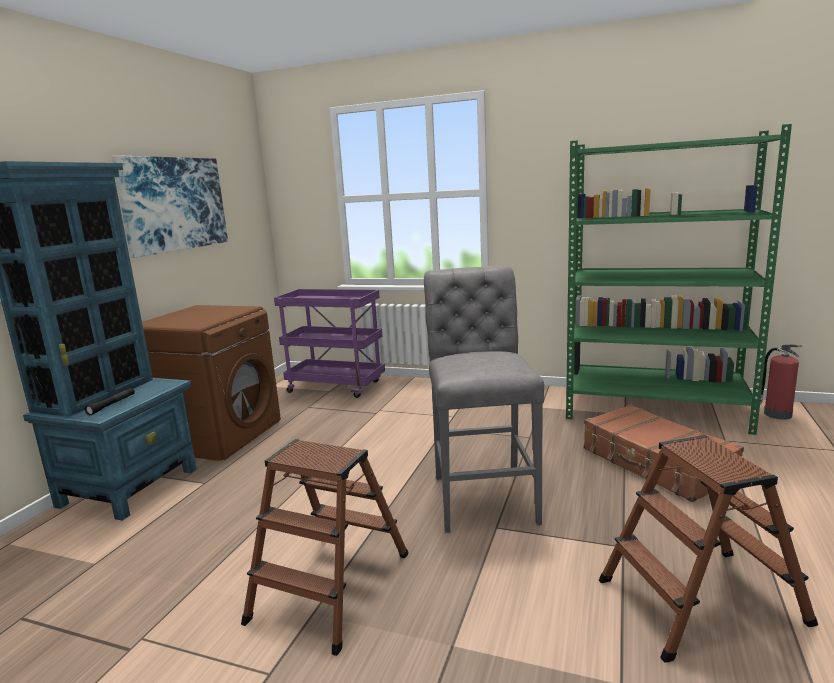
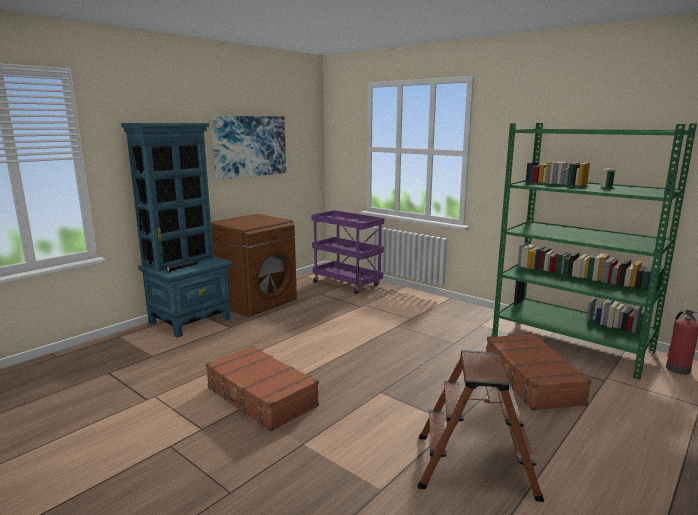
camera: 20 degrees right, 0 degrees up
(331, 586) = (260, 397): brown step ladder -> brown suitcase
(484, 494) = (389, 371): grey stool -> none

